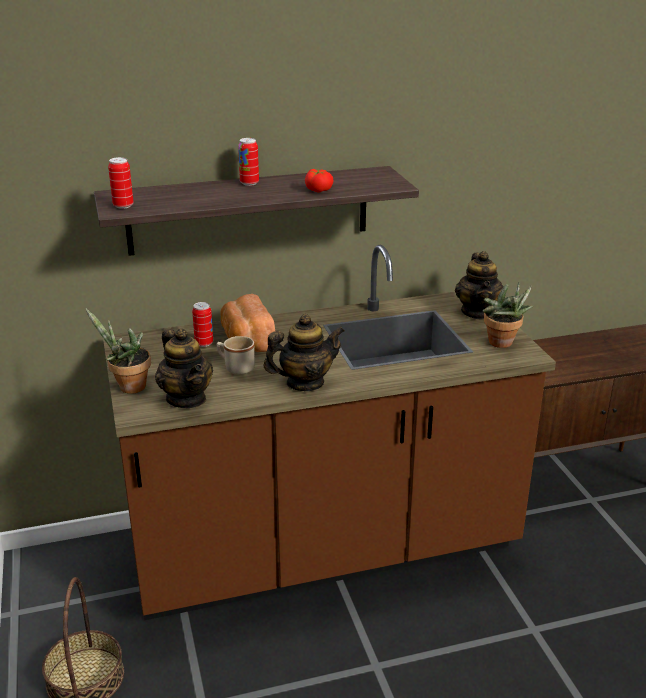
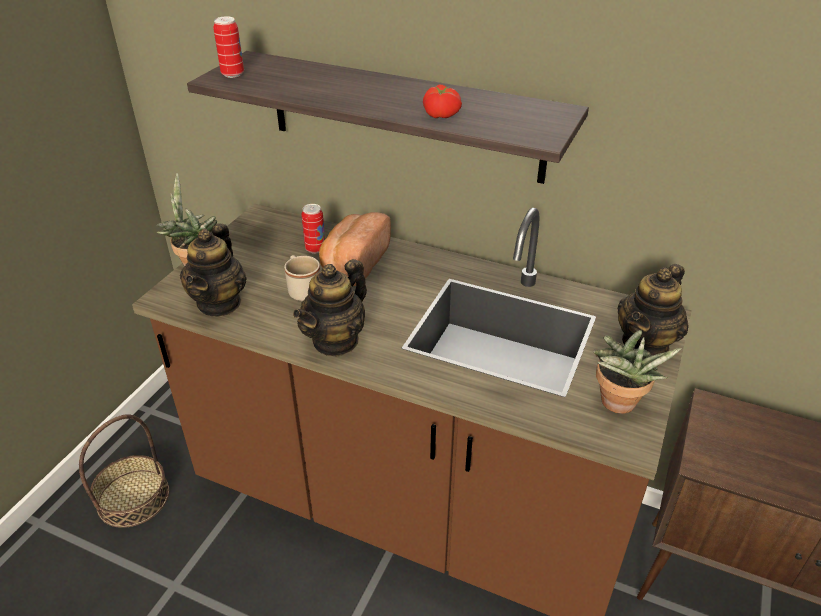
camera: 40 degrees right, 10 degrees up
(249, 183) = (390, 83): can -> none
(305, 383) = (336, 340): teapot -> teapot turned 105 degrees clockwise

